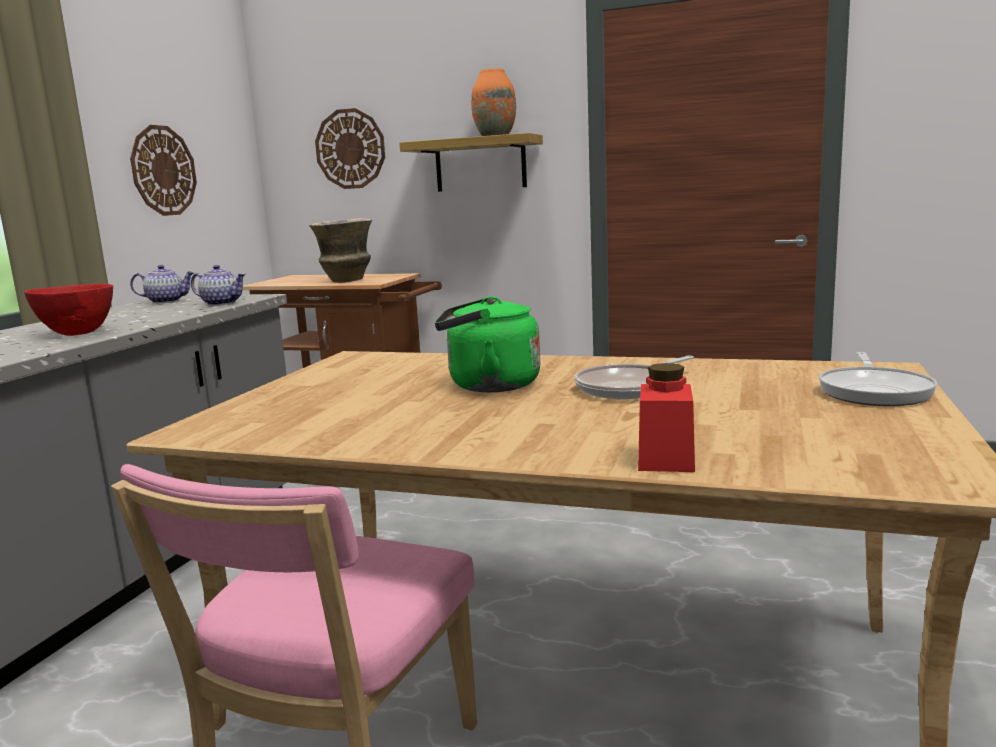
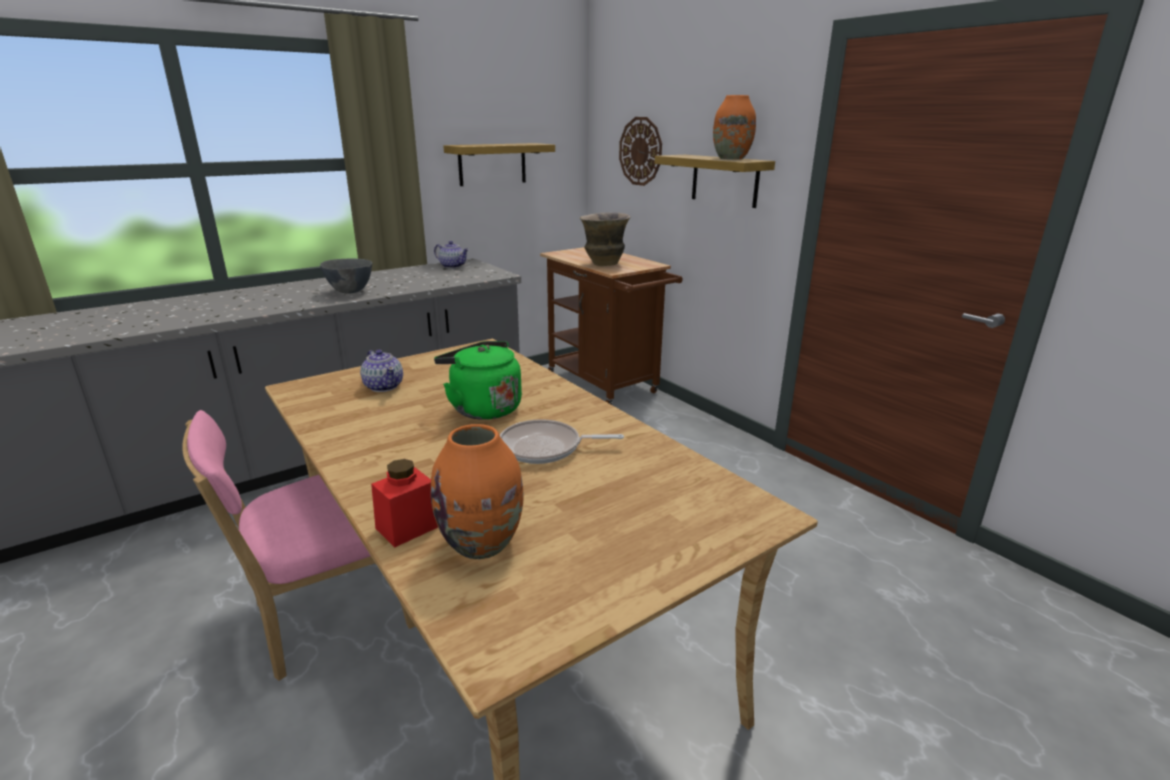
camera: 35 degrees right, 10 degrees up
(79, 333) = (351, 292): red bowl -> grey bowl
(163, 171) = (492, 164): wall clock -> shelf
(221, 303) = (468, 278): teapot -> teapot (384, 386)
(759, 443) = (482, 544): none -> orange vase
(874, 391) = (685, 534): frying pan -> none

